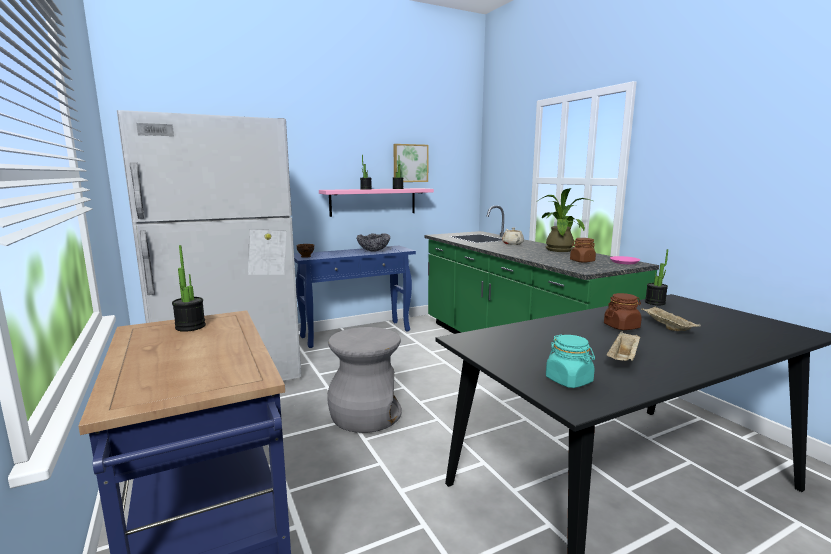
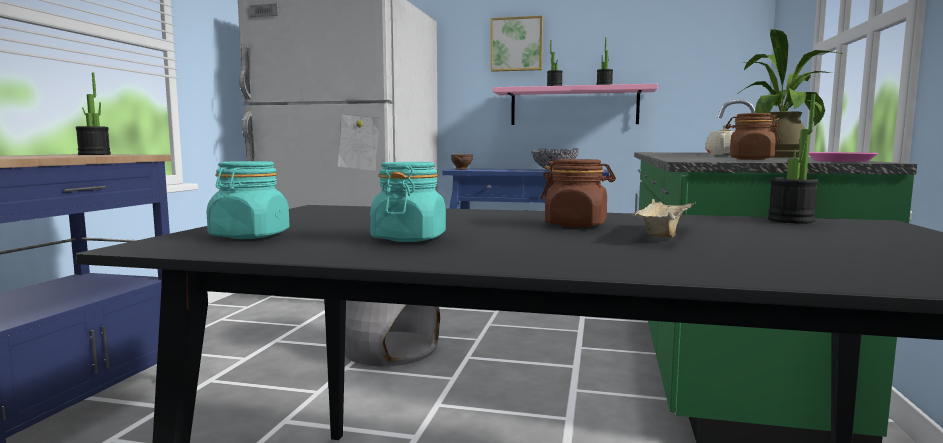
camera: 40 degrees right, 5 degrees down
(410, 163) = (635, 50): picture -> picture (516, 44)
(623, 359) = (409, 238): beige tray -> turquoise jar

